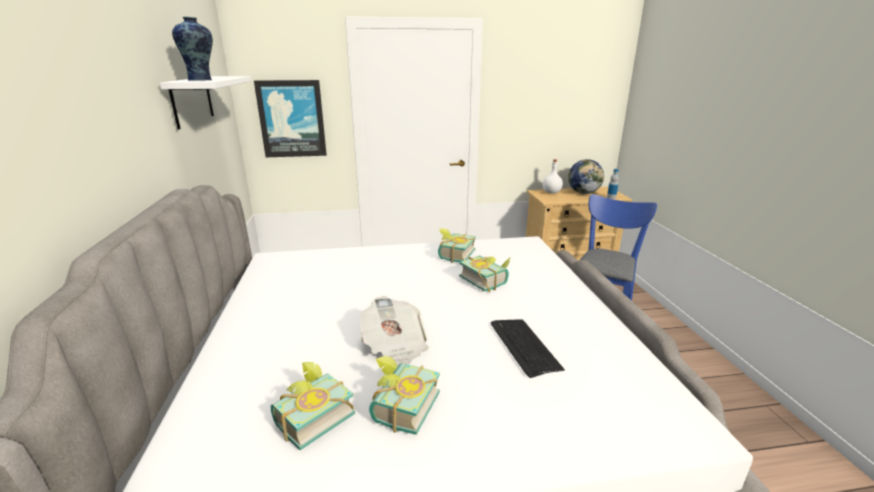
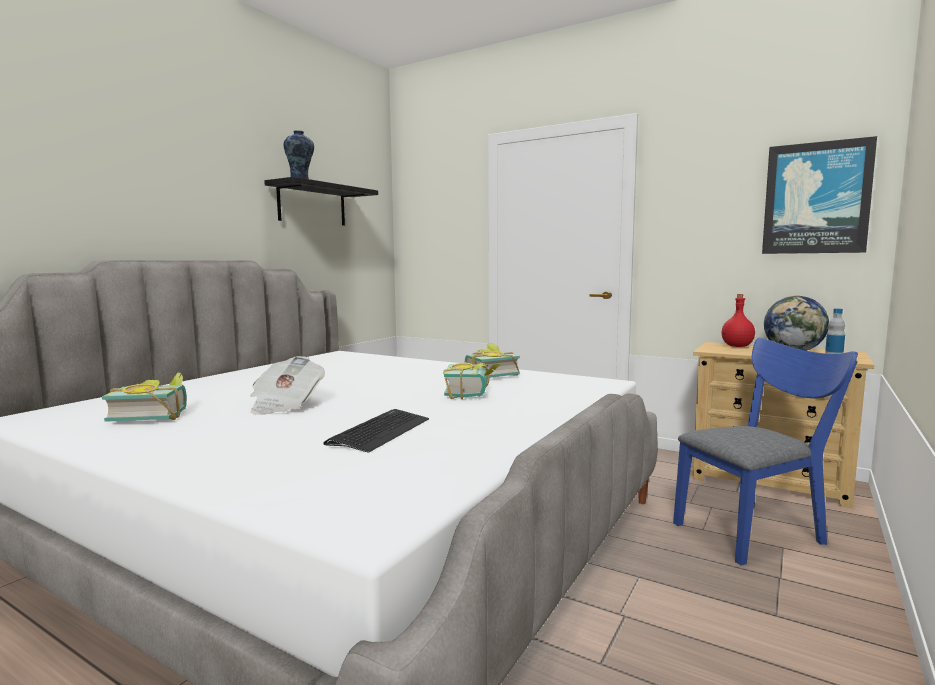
camera: 40 degrees right, 15 degrees down
(192, 100) = (312, 205): white shelf -> black shelf
(292, 119) = (435, 240): picture -> picture (816, 198)
(399, 407) = (202, 428): book -> none
(551, 192) = (736, 346): white bottle -> red bottle

